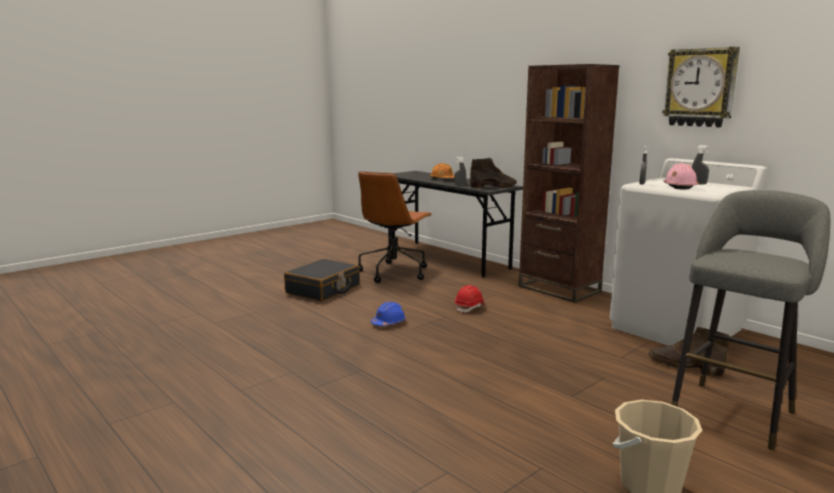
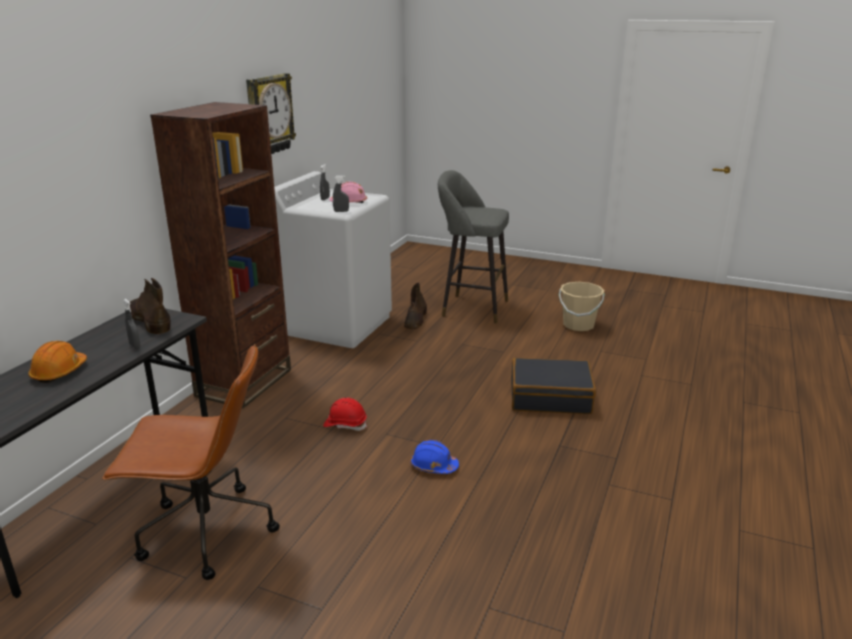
camera: 115 degrees left, 10 degrees up
(323, 289) = (340, 578): black suitcase -> black suitcase (550, 397)

